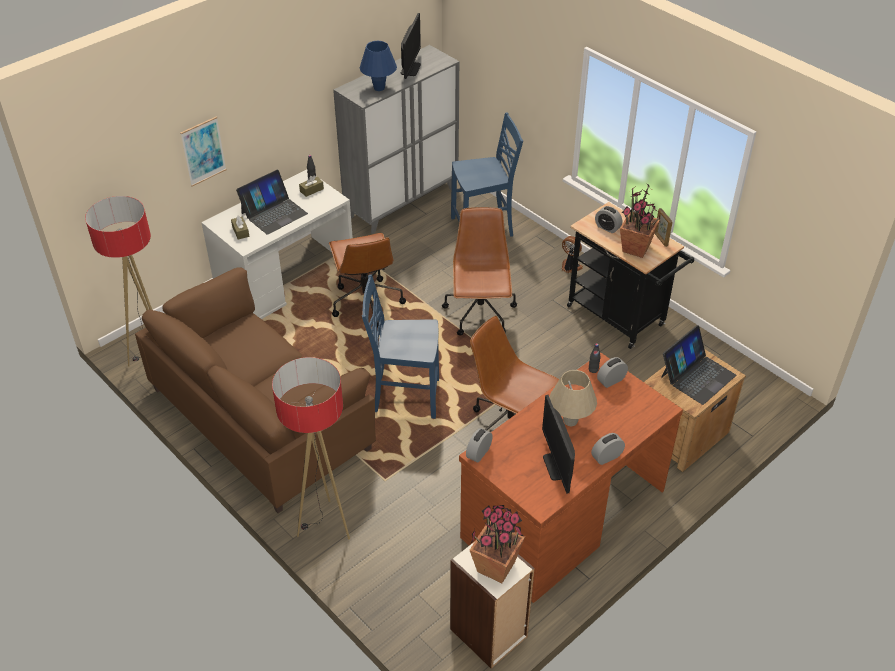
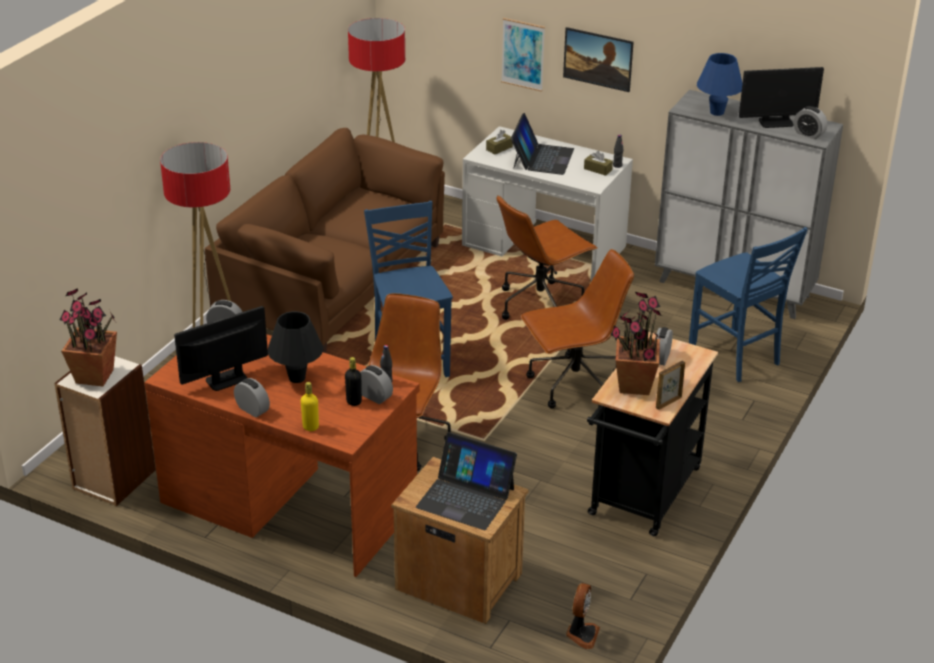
camera: 70 degrees right, 10 degrees down
(264, 123) = (597, 71): none -> picture
(274, 213) = (542, 158): laptop -> laptop turned 105 degrees counterclockwise
(436, 61) = (808, 134): none -> alarm clock
(570, 267) = (713, 438): fan -> fan (581, 634)
(570, 421) = (297, 378): beige table lamp -> black table lamp
(614, 394) = (354, 401): none -> black bottle
(641, 426) = (310, 427): none -> yellow bottle

